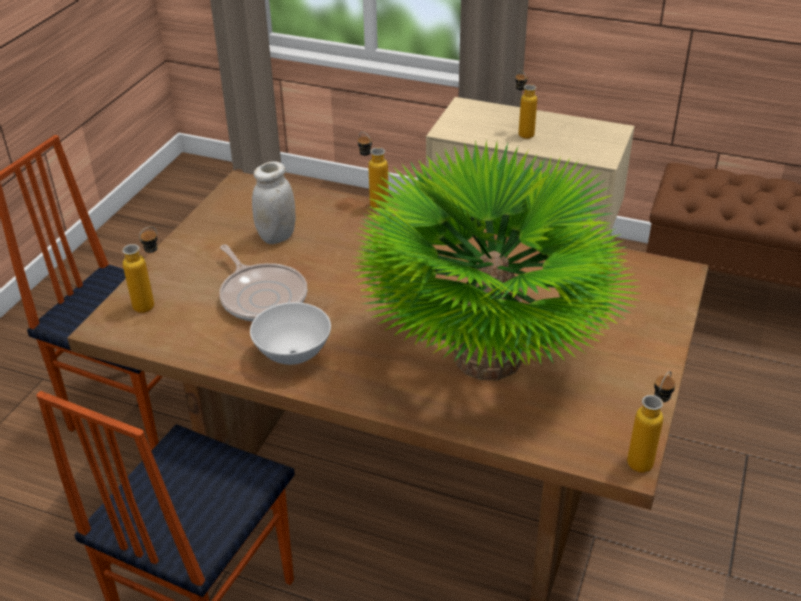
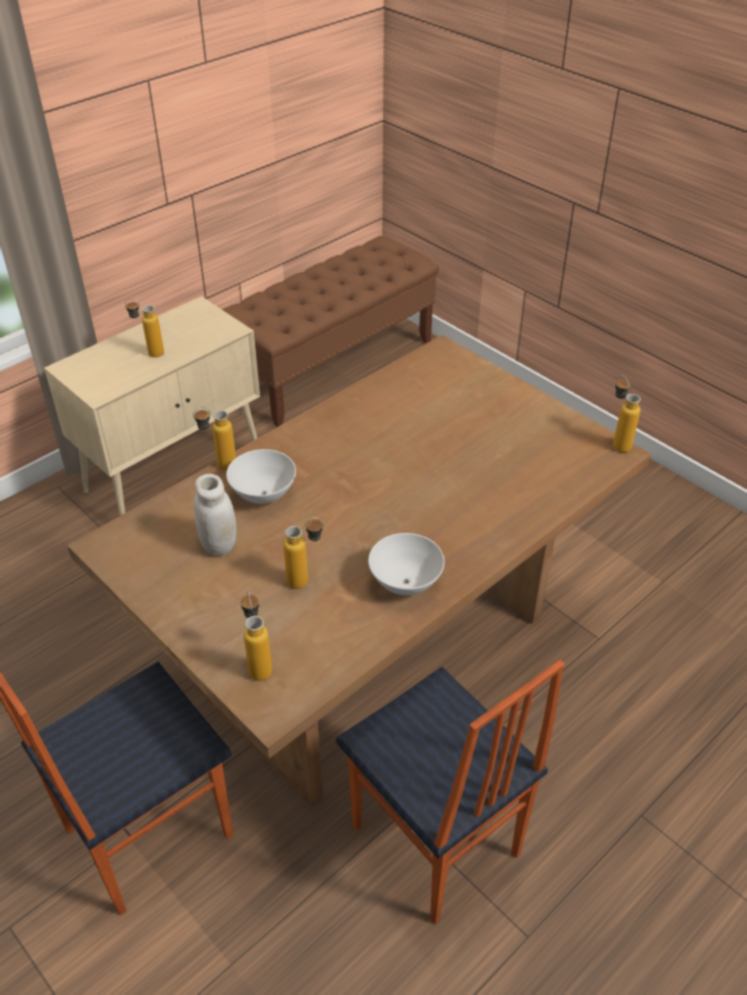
camera: 65 degrees left, 5 degrees up
(262, 296) = (306, 580): frying pan -> bottle
(354, 238) = (264, 495): none -> white bowl
(488, 357) = (477, 474): potted plant -> none

